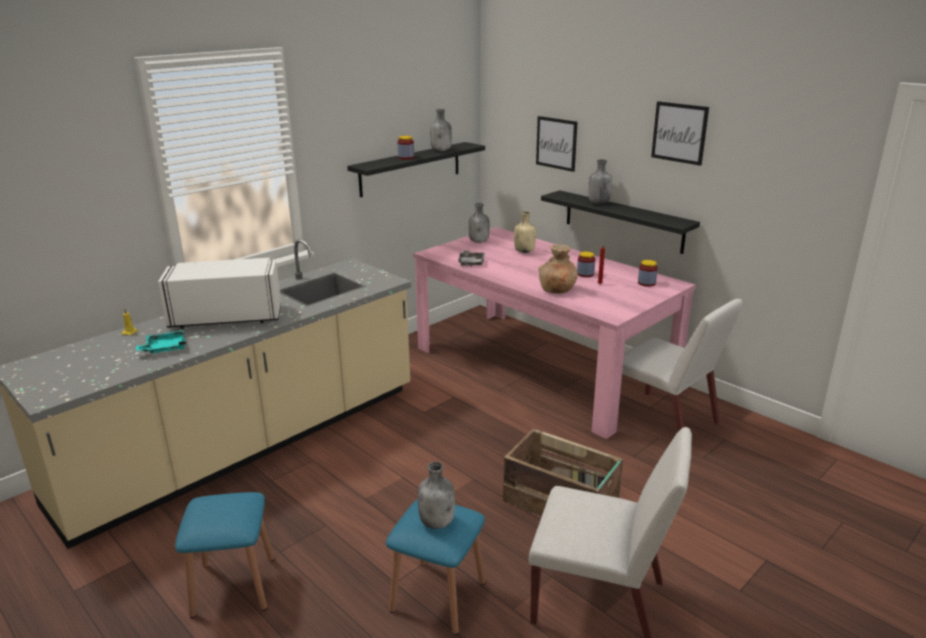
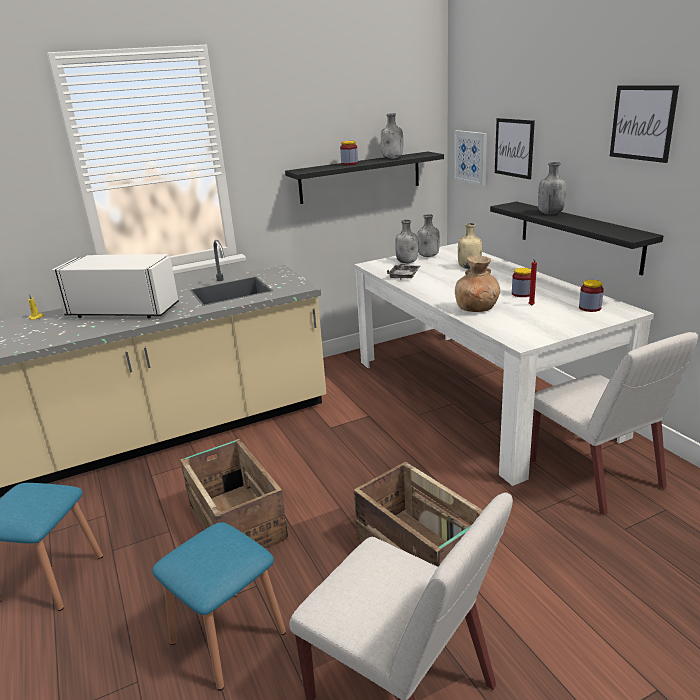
camera: 20 degrees right, 0 degrees up
(164, 348) = (47, 334): turquoise tray -> none
(385, 505) = (237, 520): none -> crate
(437, 522) = (210, 555): grey bottle -> grey bottle (407, 262)
(508, 148) = (471, 157): none -> picture
(542, 367) = (478, 395): pink dining table -> white dining table

